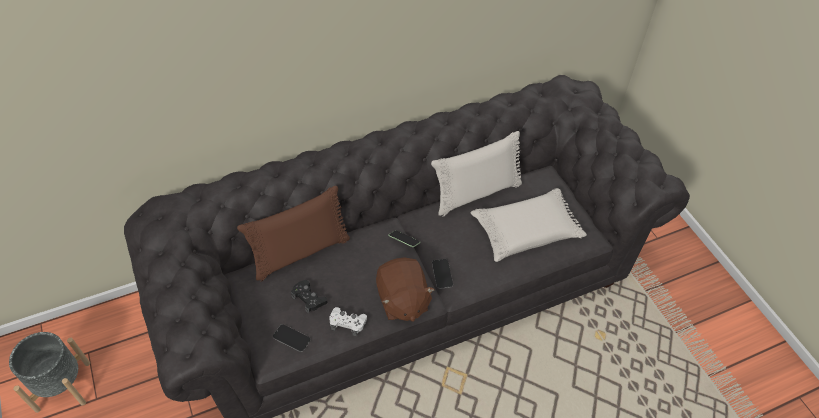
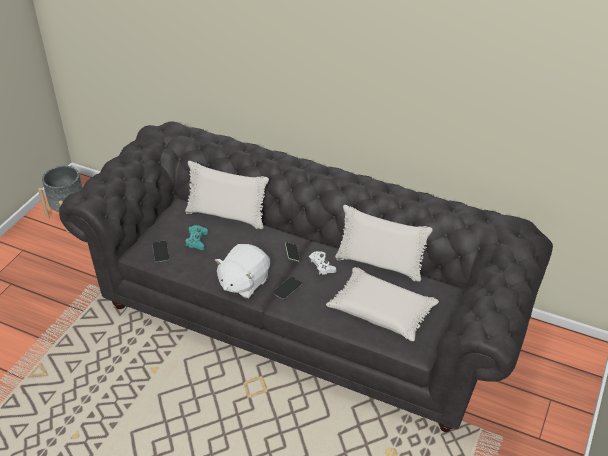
camera: 50 degrees right, 10 degrees down
(300, 252) = (227, 215): brown pillow -> white pillow
(309, 298) = (197, 241): black game controller -> turquoise game controller
(347, 323) = (198, 268): white game controller -> white game controller (322, 266)
(402, 300) = (243, 283): brown plush toy -> white plush toy

